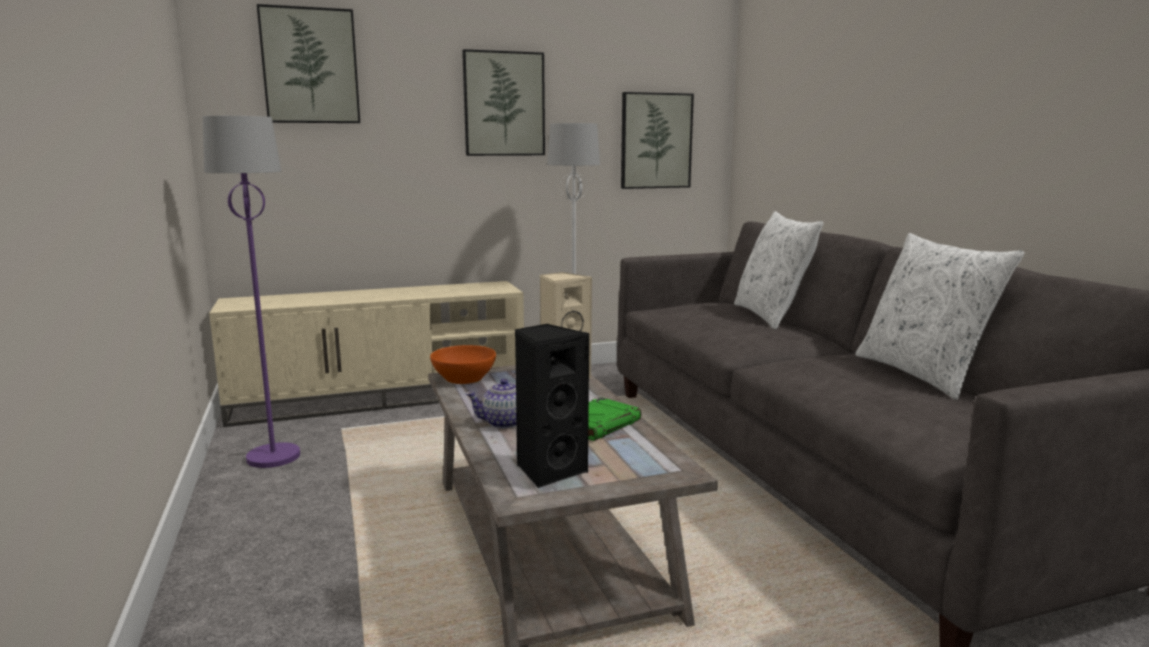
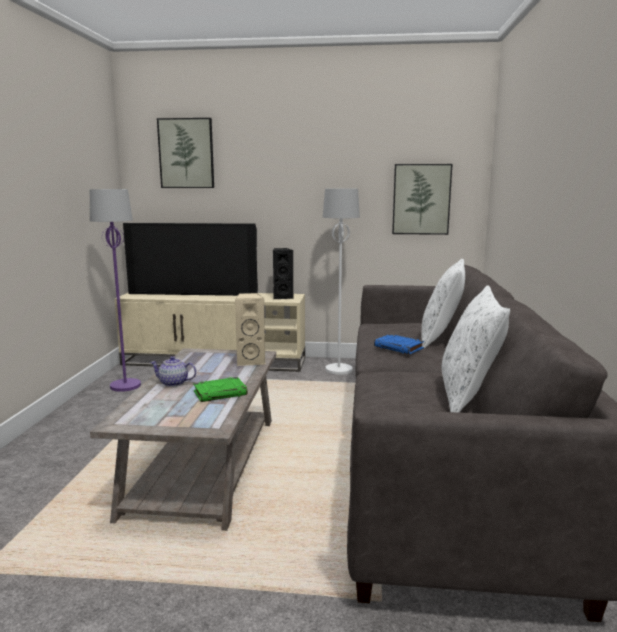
camera: 25 degrees right, 0 degrees up
(338, 293) = (194, 293): none -> television
(464, 378) = (195, 354): orange bowl -> none
(504, 104) = (306, 174): picture -> none
(549, 470) = (151, 413): black speaker -> black speaker (282, 297)
(753, 331) = (399, 347): none -> blue book

